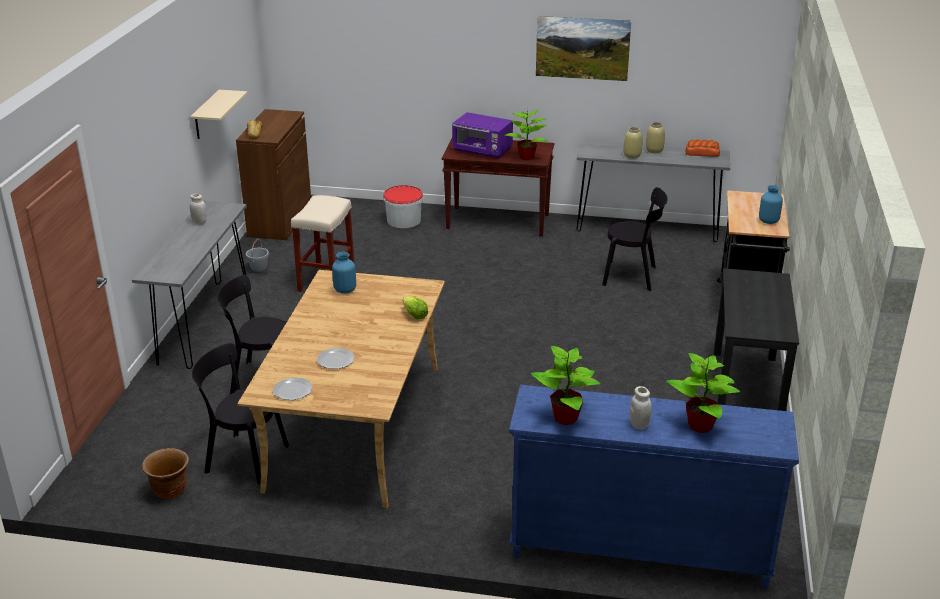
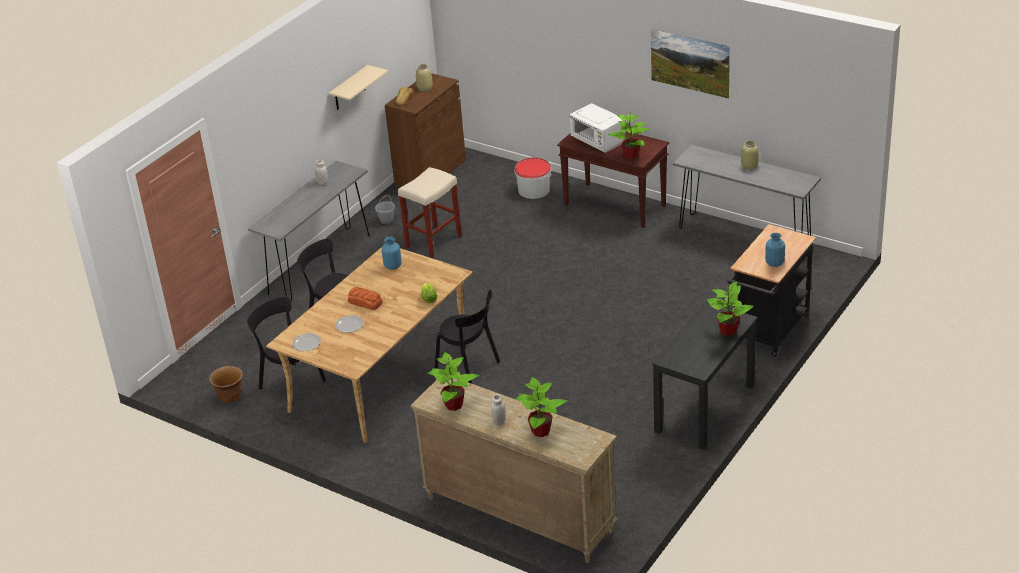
camera: 25 degrees right, 5 degrees up
(482, 151) = (598, 142): purple microwave -> white microwave
(632, 156) = (724, 169): beige vase -> beige vase (425, 88)
(632, 276) = (693, 284): black chair -> black chair (469, 368)
(638, 550) = (518, 514): blue dresser -> beige dresser
(702, 153) = (791, 176): bread -> bread (365, 302)
(773, 291) = (728, 330): none -> potted plant

